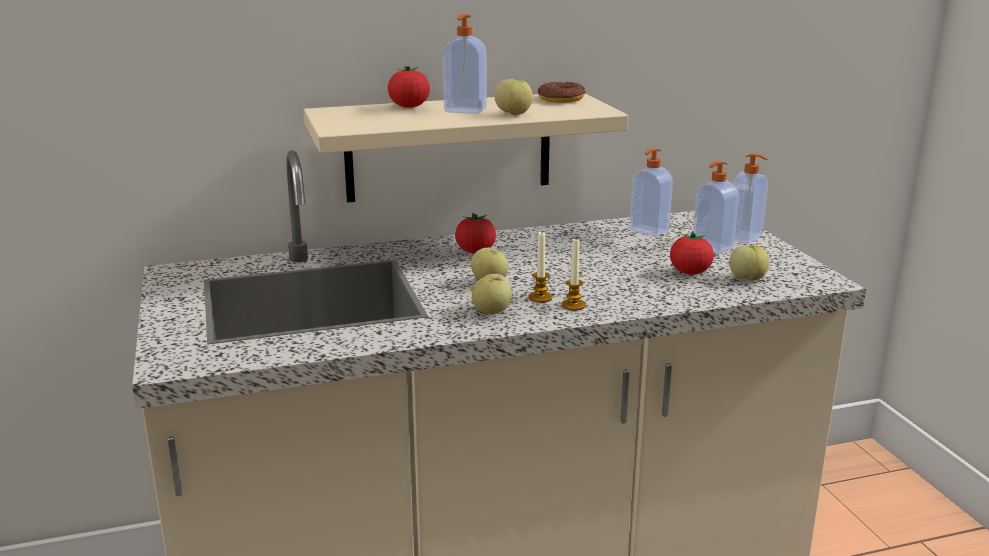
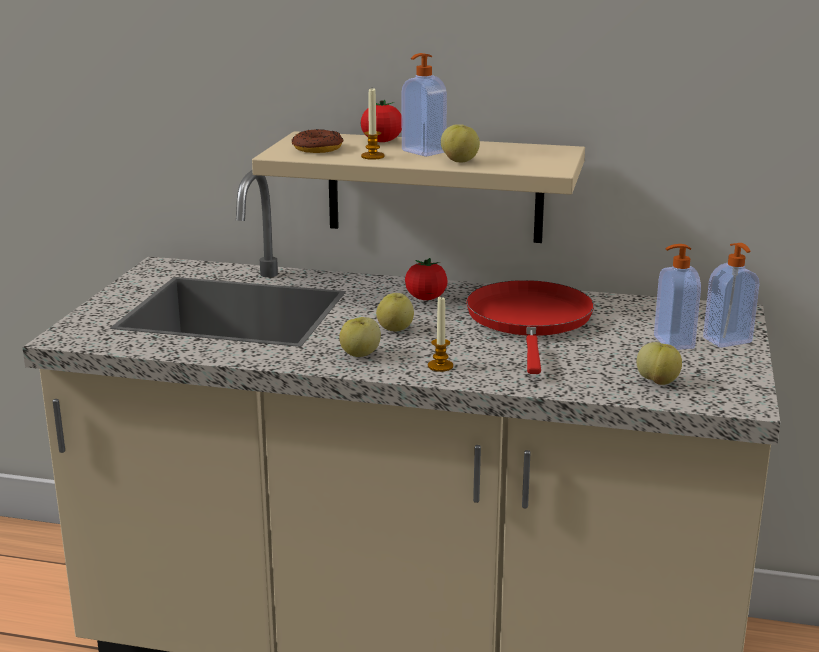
camera: 30 degrees right, 0 degrees up
(540, 298) = (421, 352): candle -> candle (372, 156)
(561, 99) = (541, 152): donut -> donut (317, 148)
(586, 253) = (530, 321): none -> red frying pan
(648, 231) = (629, 312): soap dispenser -> none
(690, 272) = (606, 362): tomato -> none

